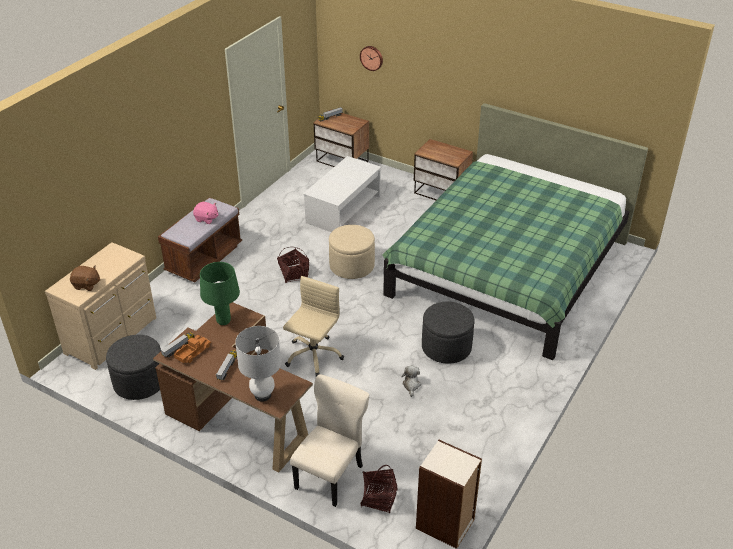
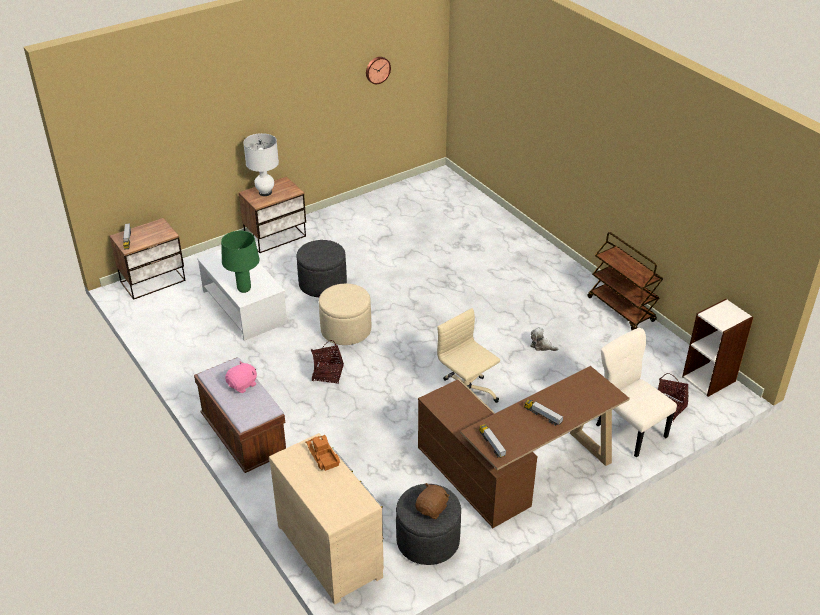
camera: 65 degrees left, 0 degrees up
(86, 285) = (344, 493): brown plush toy -> brown plush toy (432, 509)
(192, 352) = (504, 435): toy truck -> toy truck (322, 456)
(223, 322) = (451, 410): green table lamp -> green table lamp (244, 289)
(262, 395) = (593, 401): white table lamp -> white table lamp (265, 192)
(372, 58) = (151, 143): wall clock -> wall clock (377, 69)
(446, 347) = (504, 310): grey ottoman -> grey ottoman (322, 284)
(508, 268) = (422, 240): green bed -> none
(510, 429) = (621, 309): none -> brown cart

